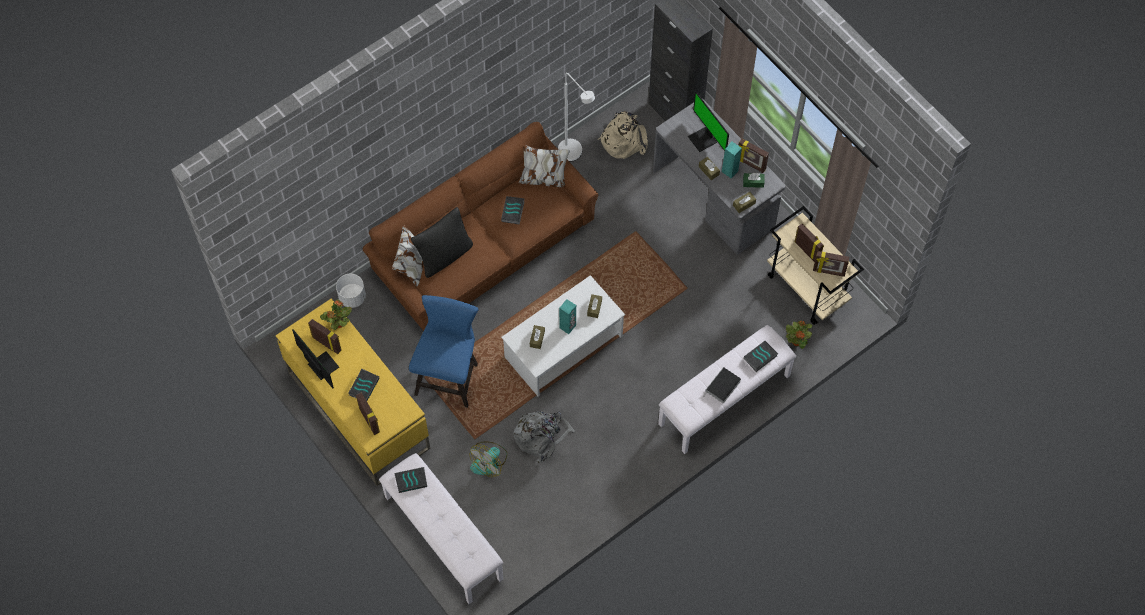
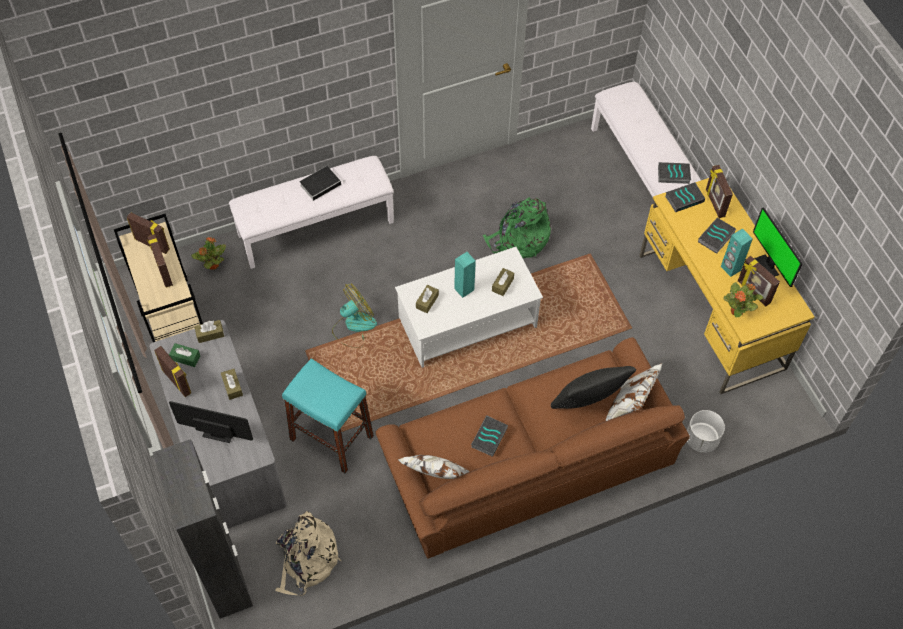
camera: 165 degrees left, 5 degrees down
(449, 375) = (603, 323): blue chair -> none
(489, 461) = (579, 229): fan -> fan (354, 326)
(541, 436) = (519, 239): grey backpack -> green backpack
(574, 156) = (378, 554): white floor lamp -> none
(639, 226) = (331, 438): none -> turquoise stool
(703, 139) = (219, 429): monitor -> monitor turned 60 degrees counterclockwise
(730, 171) = (207, 379): turquoise speaker -> turquoise speaker (730, 268)
(760, 358) = (268, 202): book -> book (684, 198)

